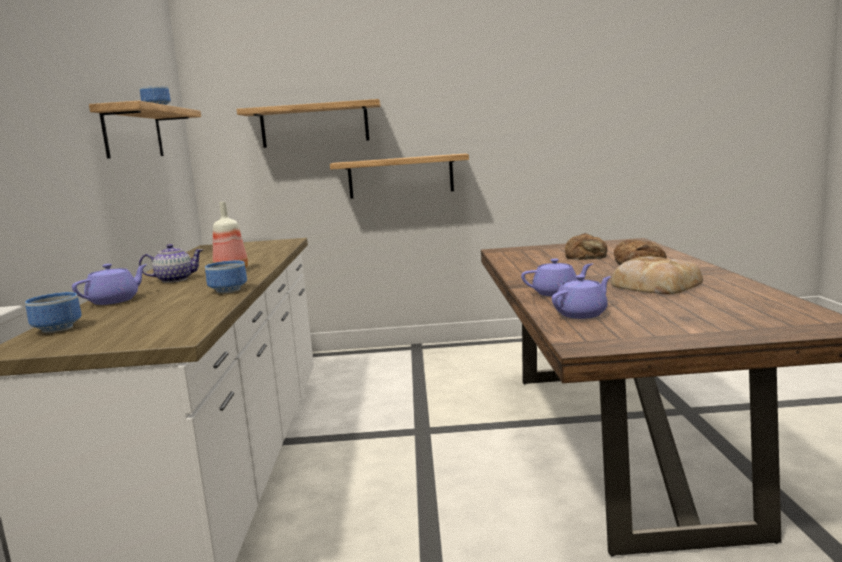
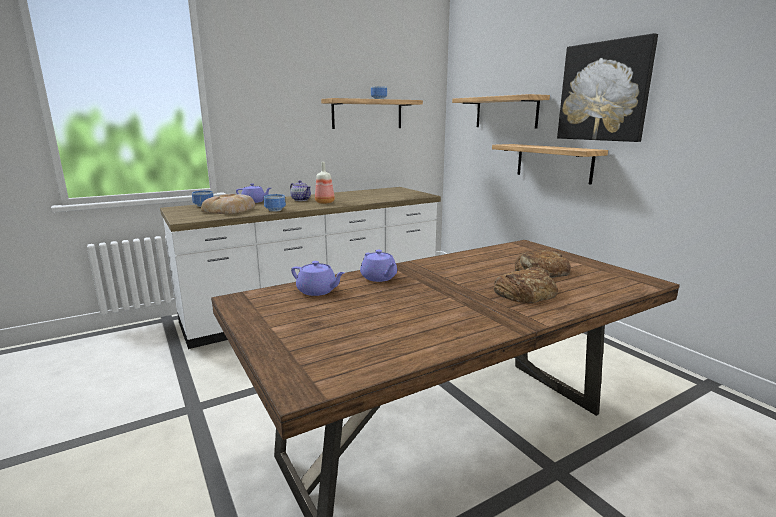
camera: 60 degrees right, 5 degrees up
(448, 96) = (604, 92): none -> picture
(654, 284) = (432, 305): bread -> bread (230, 210)

